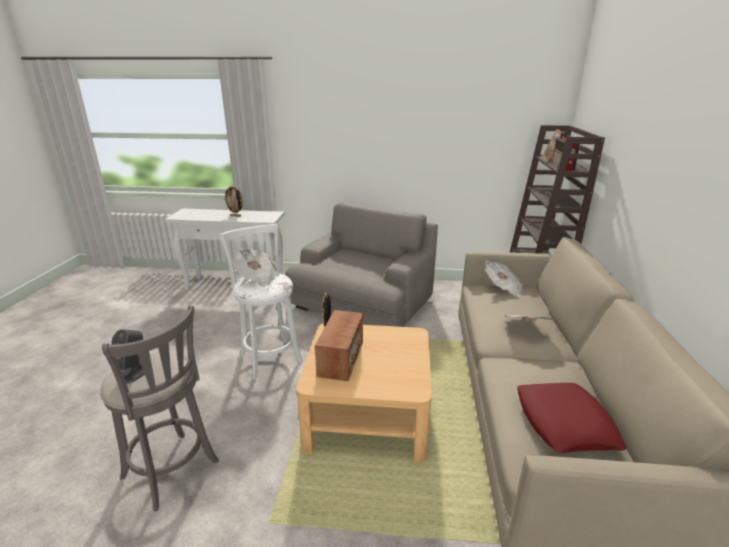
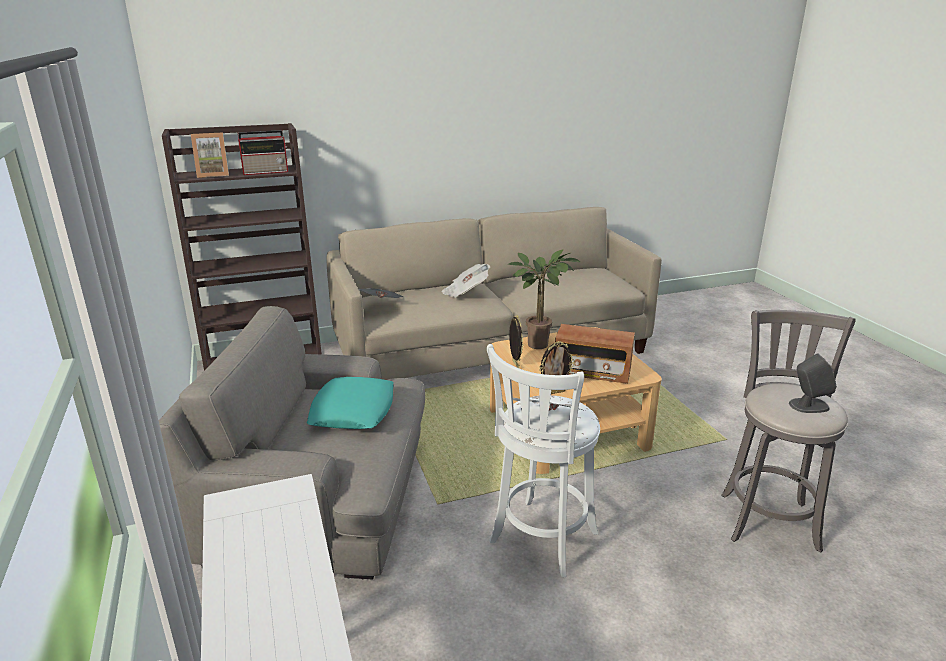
camera: 115 degrees left, 0 degrees up
(236, 216) = (275, 568): picture frame -> picture frame (515, 364)
(341, 359) = (592, 371): radio -> radio turned 150 degrees counterclockwise
(362, 267) = (353, 411): none -> turquoise pillow
(410, 352) = (541, 343): none -> potted plant
(564, 423) = (577, 279): red pillow -> none

